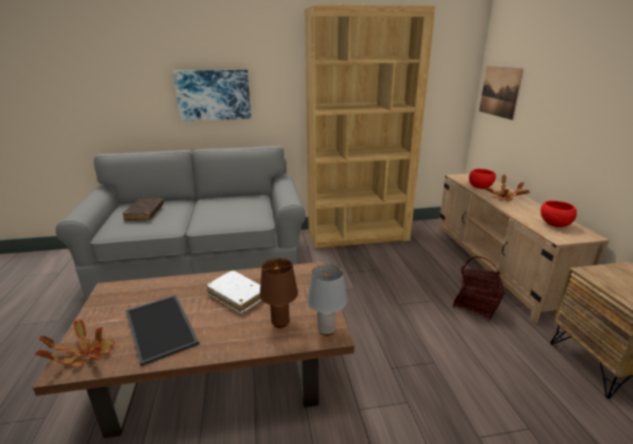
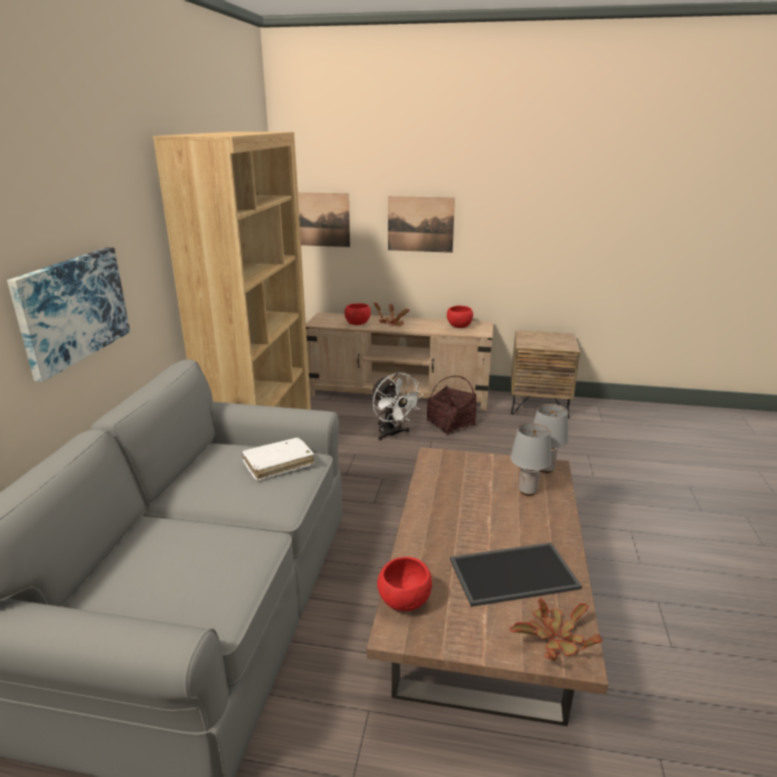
camera: 70 degrees left, 0 degrees up
(134, 287) = (405, 601): none -> red bowl
(145, 213) = (174, 567): brown book -> none
(237, 296) = (467, 511): white book -> white book (278, 464)
(280, 323) = (527, 491): brown table lamp -> grey table lamp
(423, 278) = (392, 434): none -> white fan
(569, 105) = (420, 224): none -> picture

